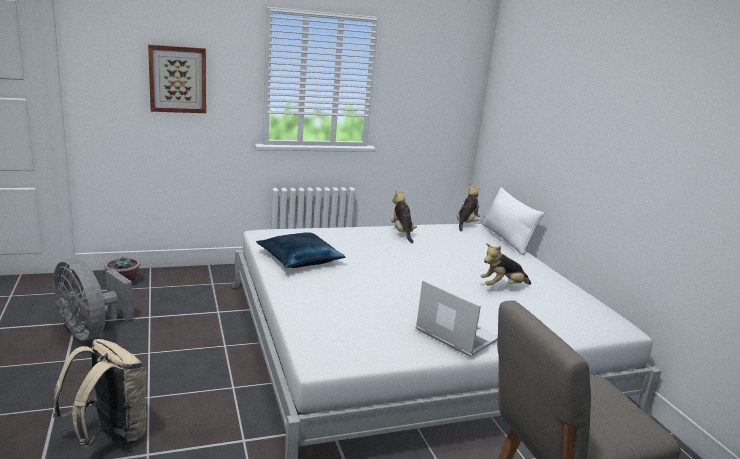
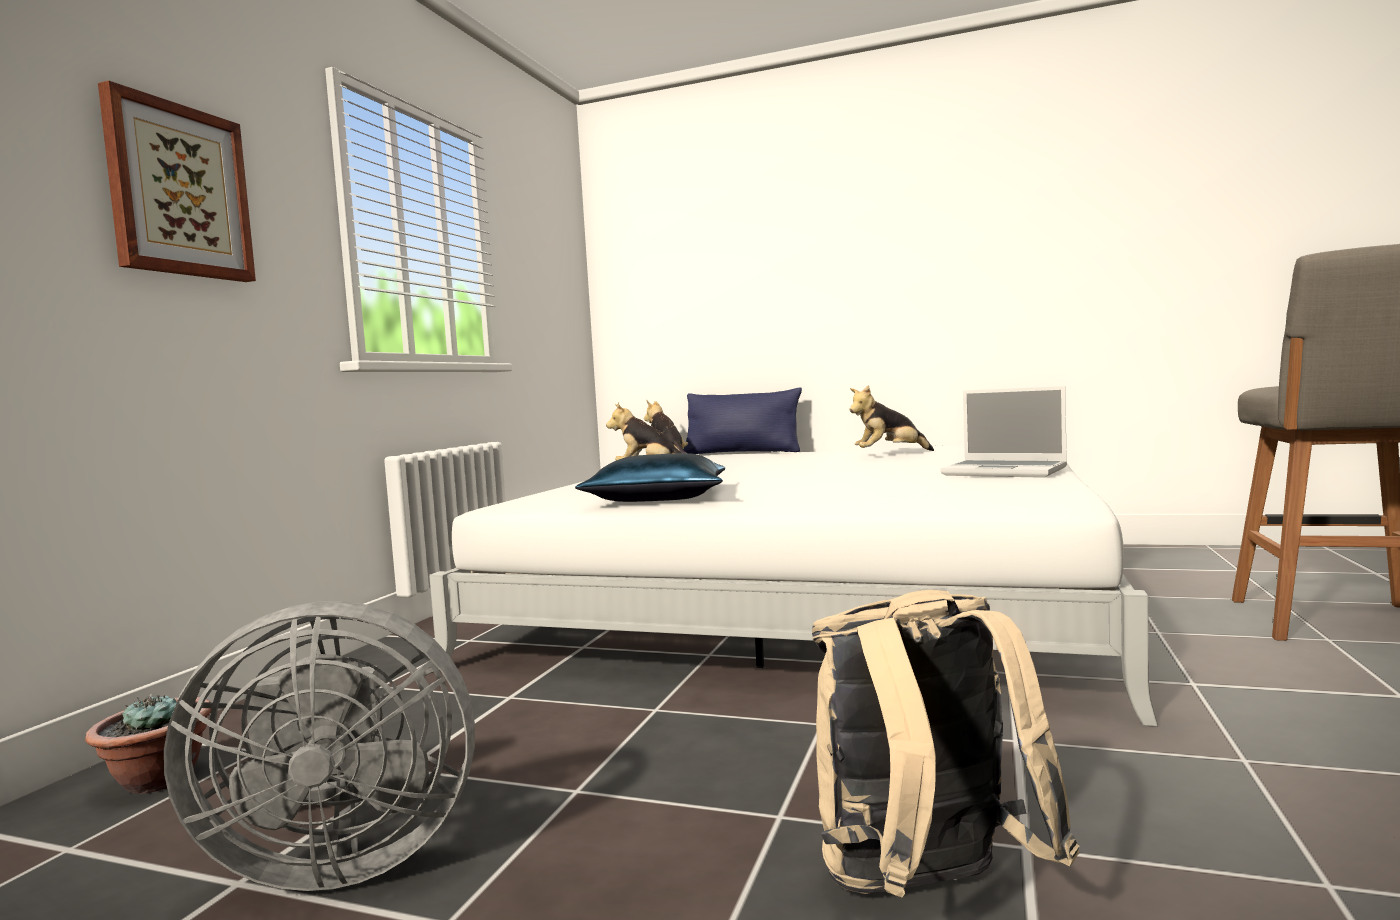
camera: 50 degrees left, 15 degrees down
(455, 335) = (1006, 472): laptop -> laptop turned 135 degrees counterclockwise
(502, 287) = (889, 454): plush toy -> plush toy turned 60 degrees clockwise
(506, 239) = (742, 453): white pillow -> blue pillow

